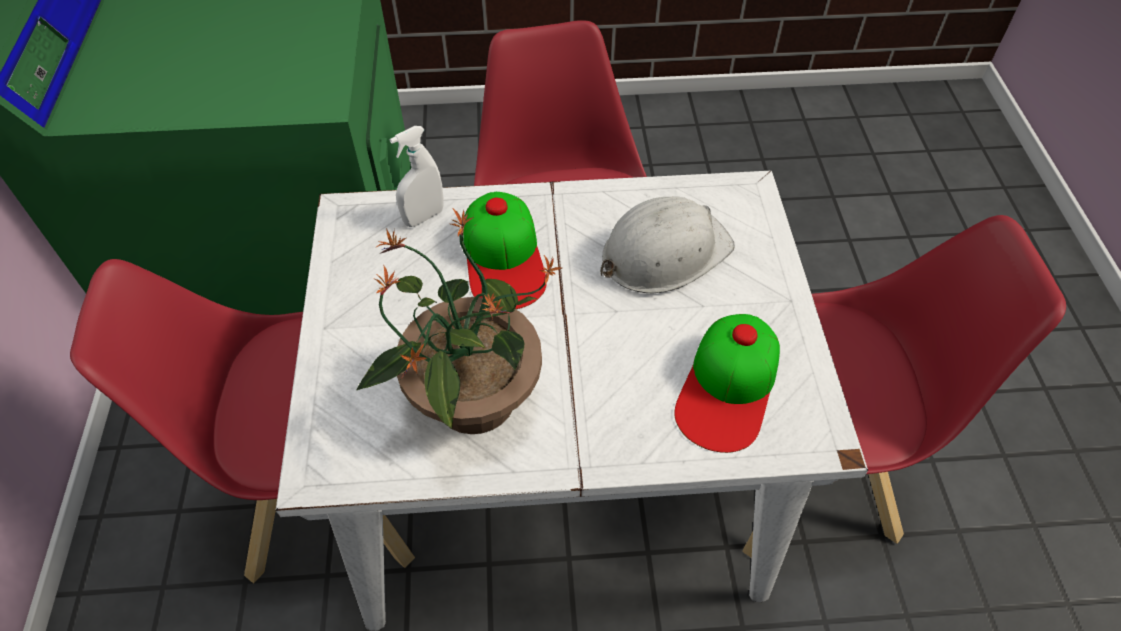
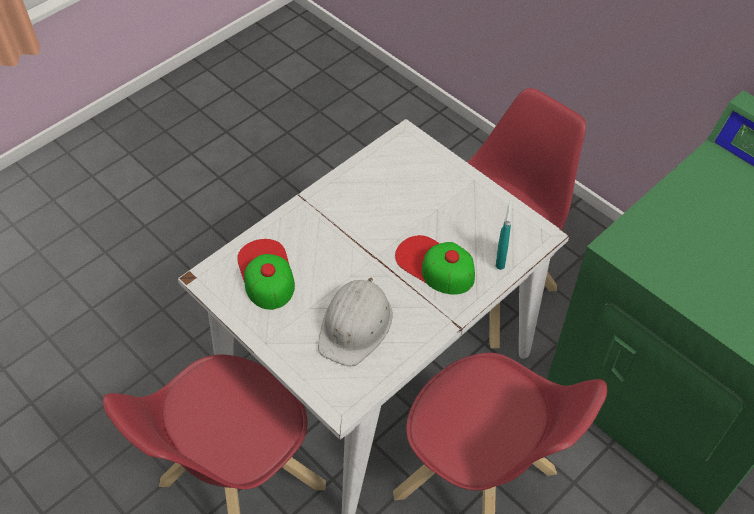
camera: 140 degrees right, 0 degrees up
(424, 217) = (500, 259): white spray bottle -> turquoise spray bottle
(472, 399) = (376, 195): potted plant -> none

